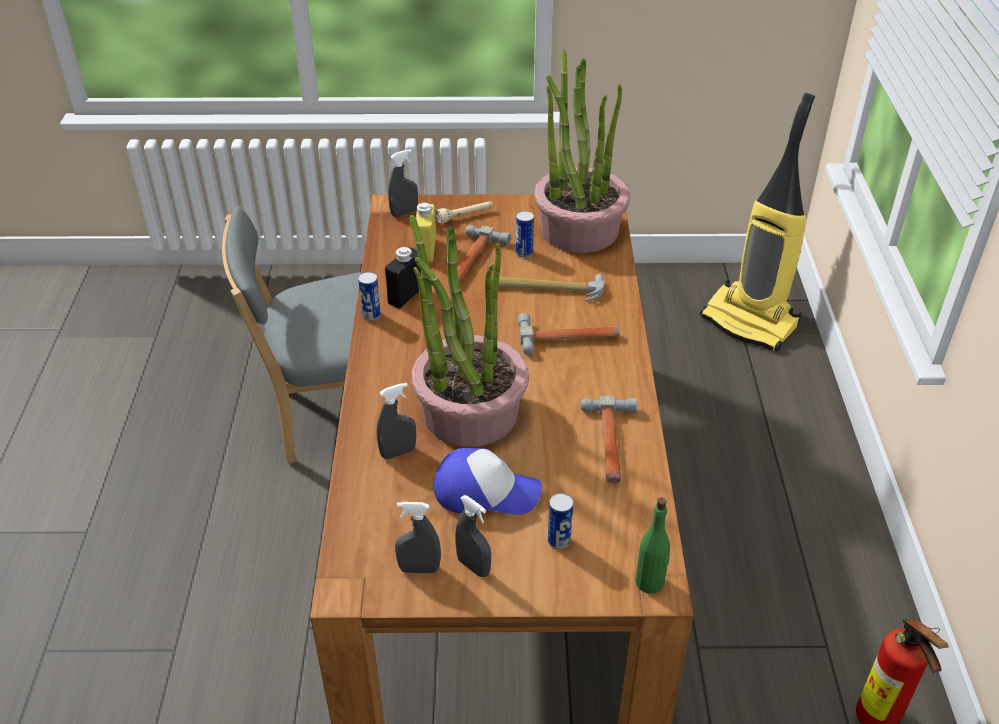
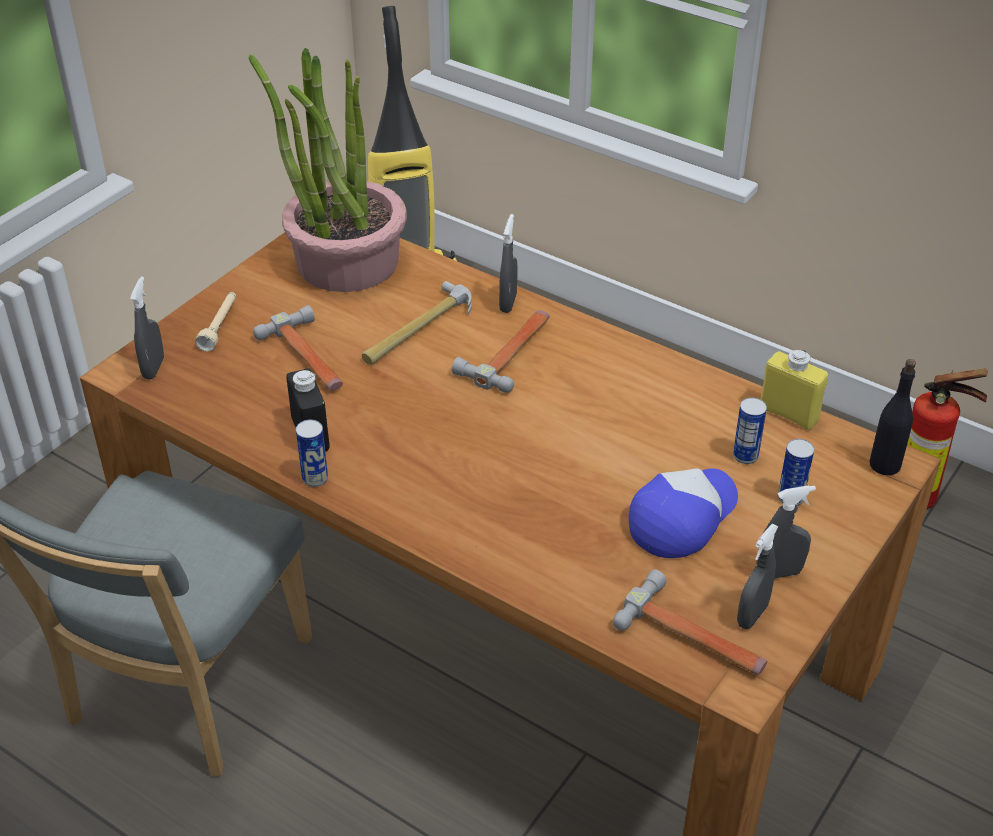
camera: 55 degrees left, 0 degrees up
(398, 452) = (568, 556): grey spray bottle -> grey spray bottle (508, 303)
(426, 250) = (245, 383): yellow bottle -> yellow bottle (788, 414)
(469, 412) = (554, 474): potted plant -> none
(524, 253) = (339, 316): can -> can (745, 456)
(610, 444) = (690, 401): hammer -> hammer (694, 638)
(650, 582) = (885, 464): green bottle -> black bottle

